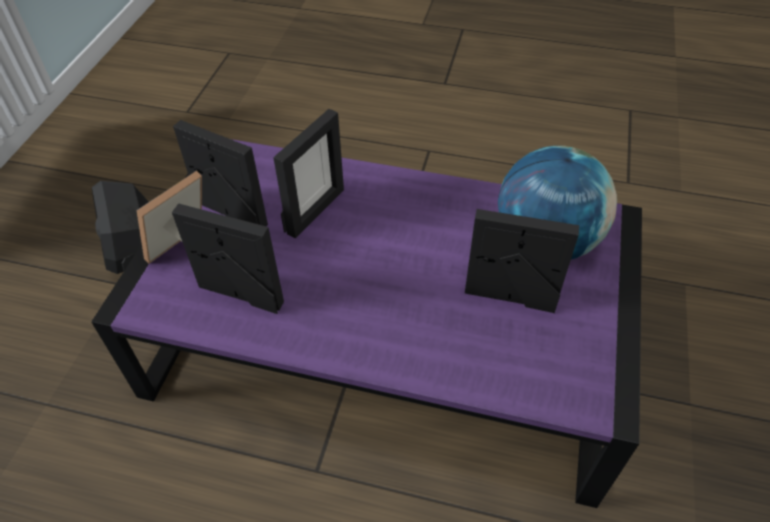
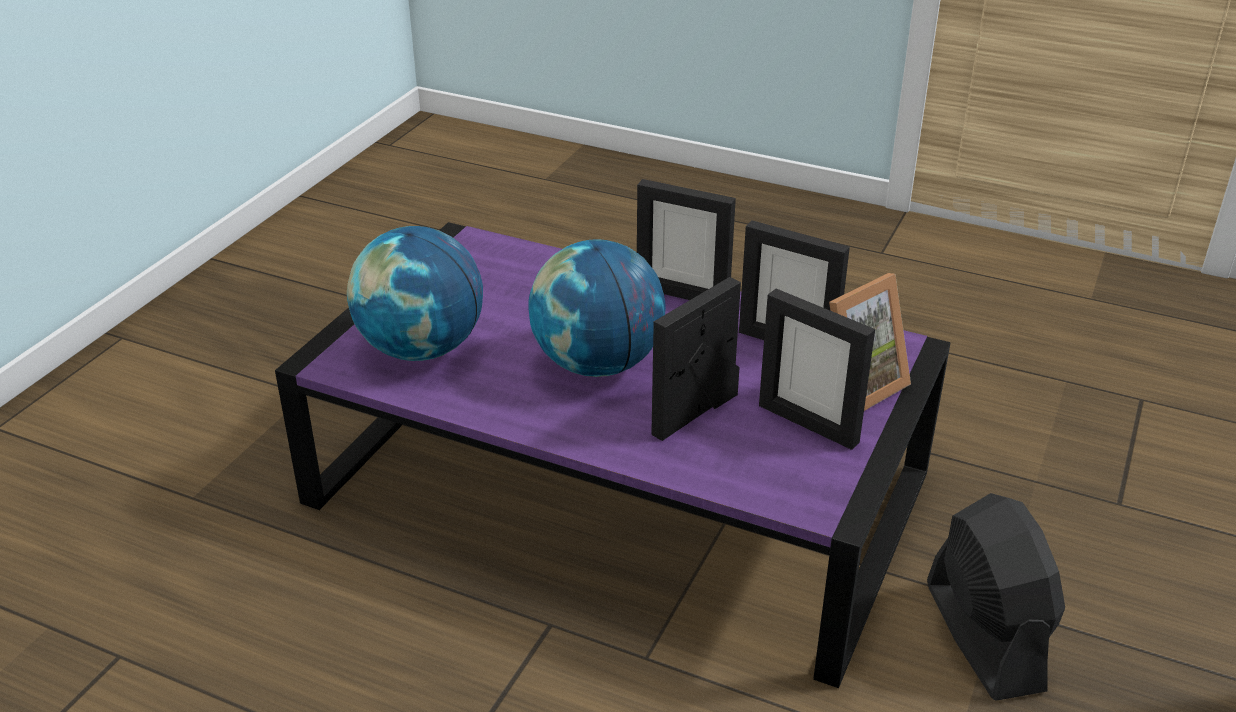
camera: 170 degrees left, 15 degrees down
(398, 247) = (597, 364): none -> globe
(509, 298) = (495, 309): picture frame -> picture frame (683, 293)

